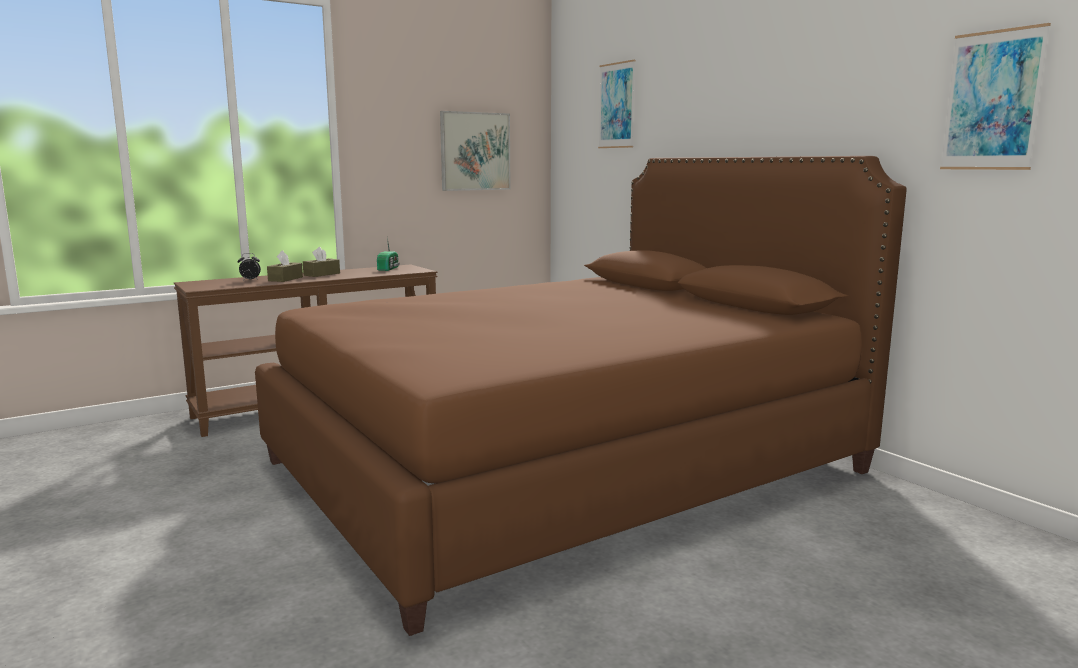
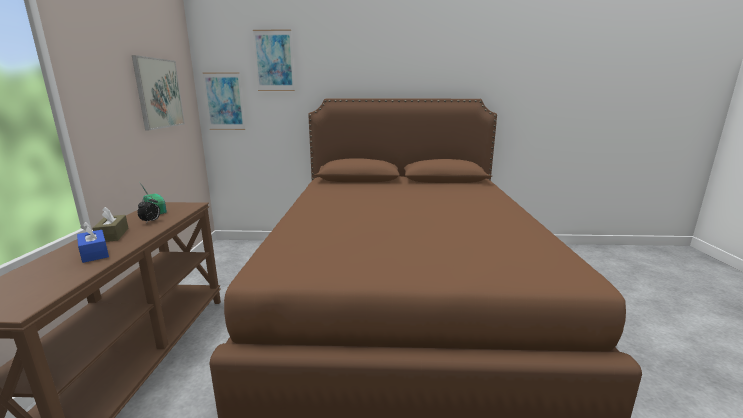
camera: 55 degrees left, 5 degrees up
(250, 280) = (51, 270): alarm clock -> alarm clock (151, 221)
(285, 279) = (94, 253): brown tissue box -> blue tissue box
(992, 101) = (530, 75): picture -> picture (224, 101)

